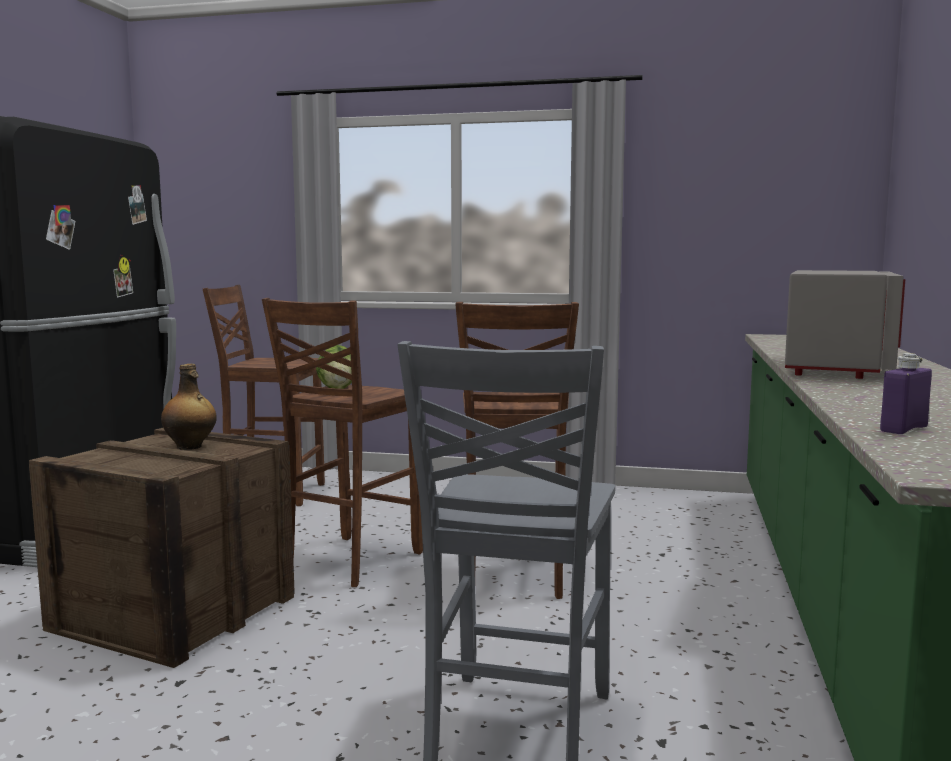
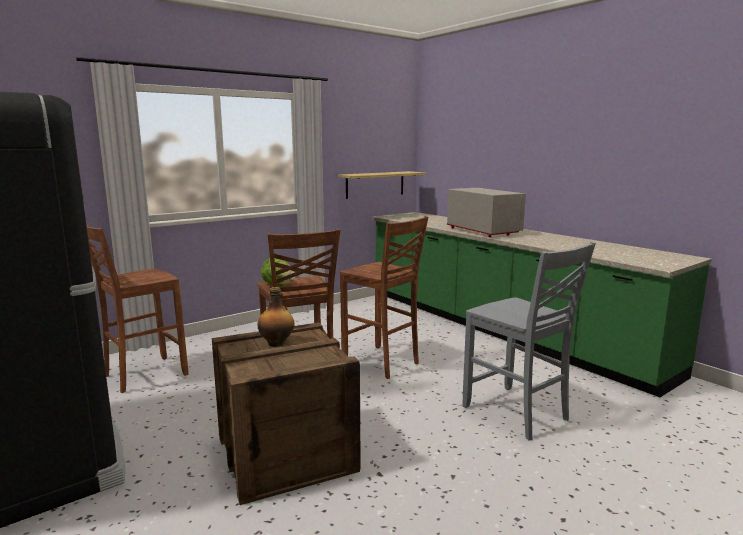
camera: 50 degrees left, 5 degrees up
(761, 271) = (375, 184): none -> shelf
(903, 429) = (601, 254): purple bottle -> none

